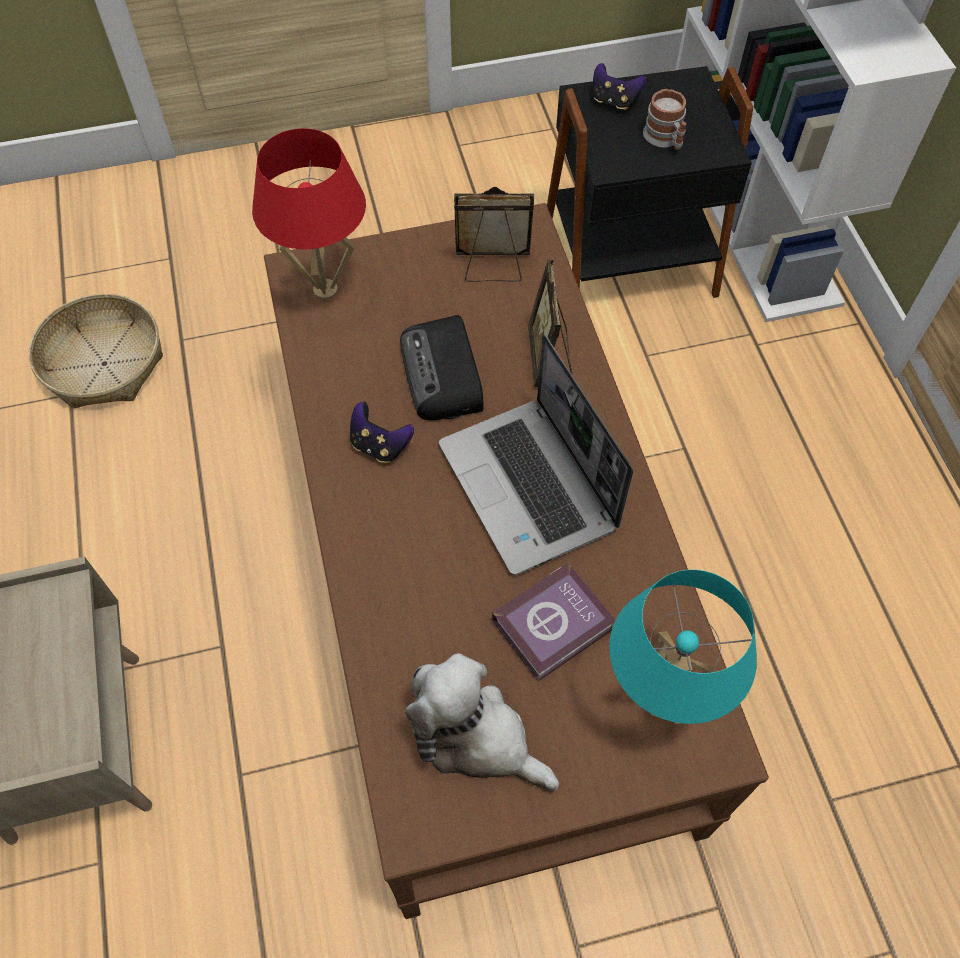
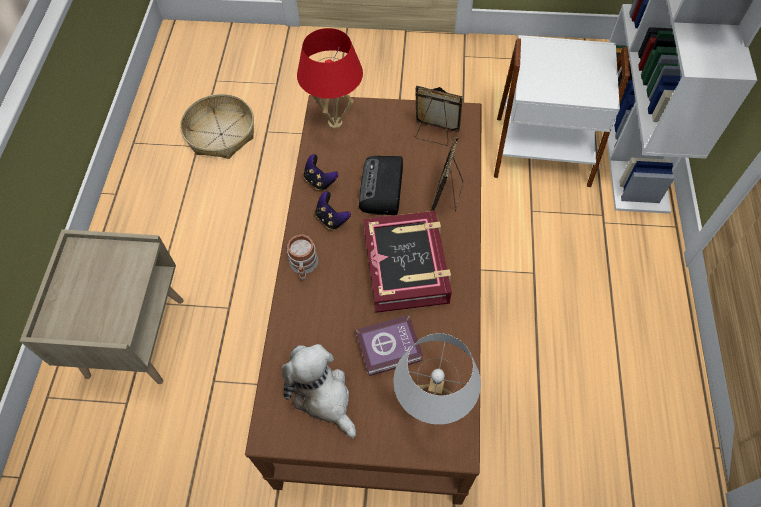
camera: 20 degrees right, 0 degrees up
(530, 488) = (407, 266): laptop -> book
(614, 101) = (548, 51): game controller -> game controller (320, 181)
(627, 257) = (542, 148): black side table -> white side table
(657, 703) = (431, 410): turquoise table lamp -> white table lamp
(665, 139) = (570, 82): mug -> mug (303, 266)

